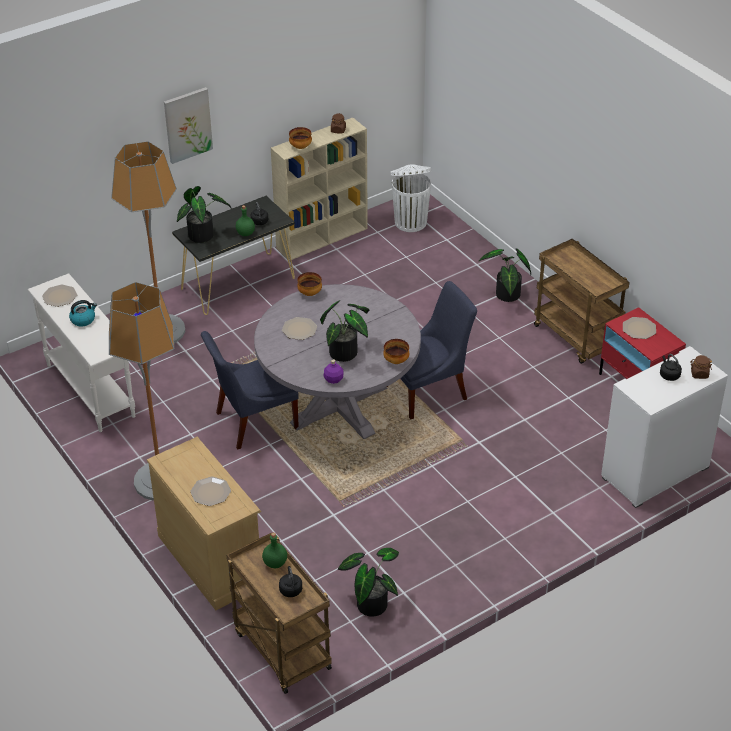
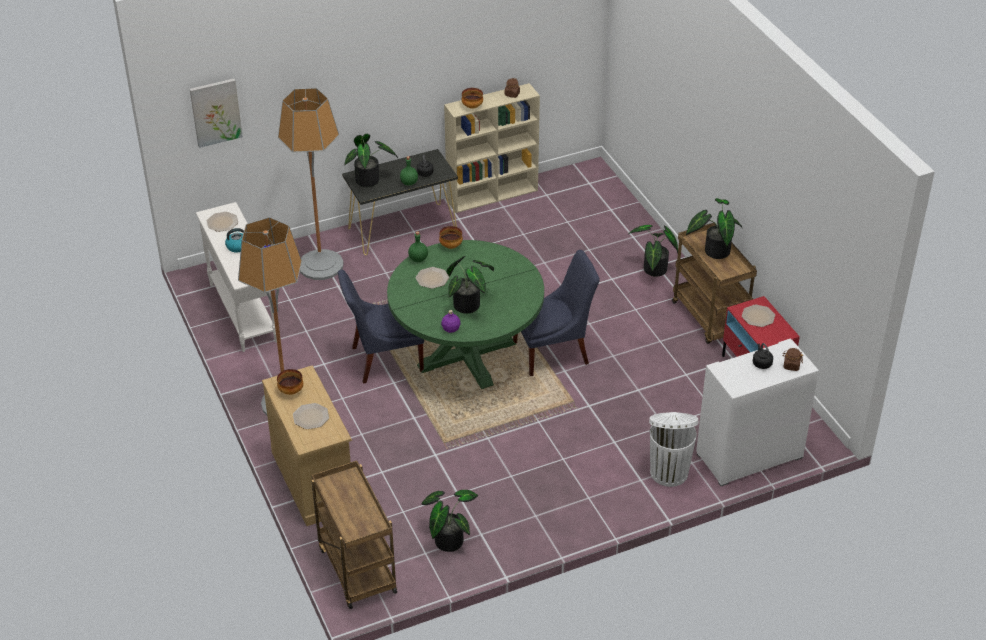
camera: 10 degrees right, 0 degrees up
(187, 124) = (362, 75): picture -> picture (216, 112)
(275, 563) = (354, 488): green bottle -> green bottle (418, 259)
(290, 589) = (361, 513): black kettle -> none
(339, 406) = (466, 355): grey dining table -> green dining table
(396, 361) = (514, 318): bowl -> bowl (291, 391)
(410, 222) = (580, 188): white trash can -> white trash can (669, 471)
(579, 267) = (714, 250): none -> potted plant

